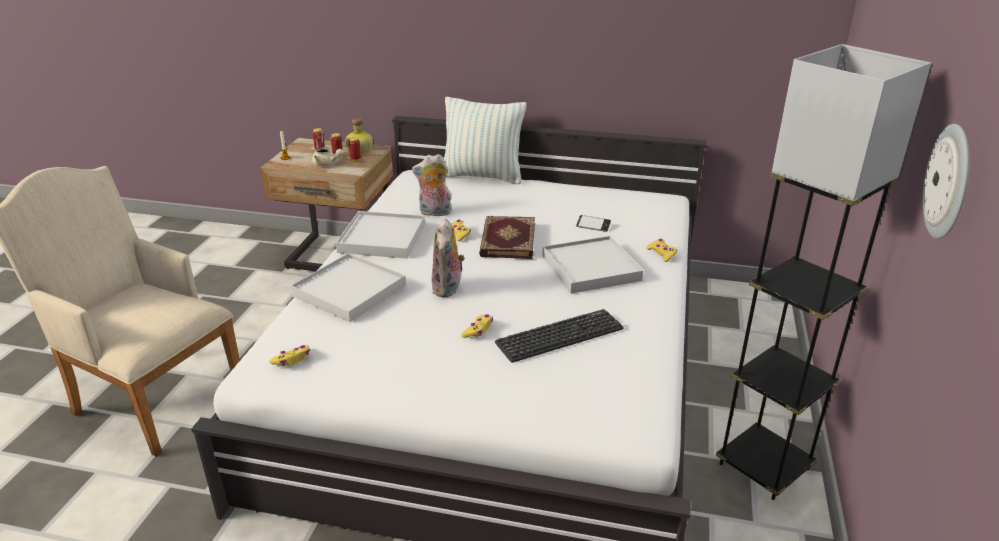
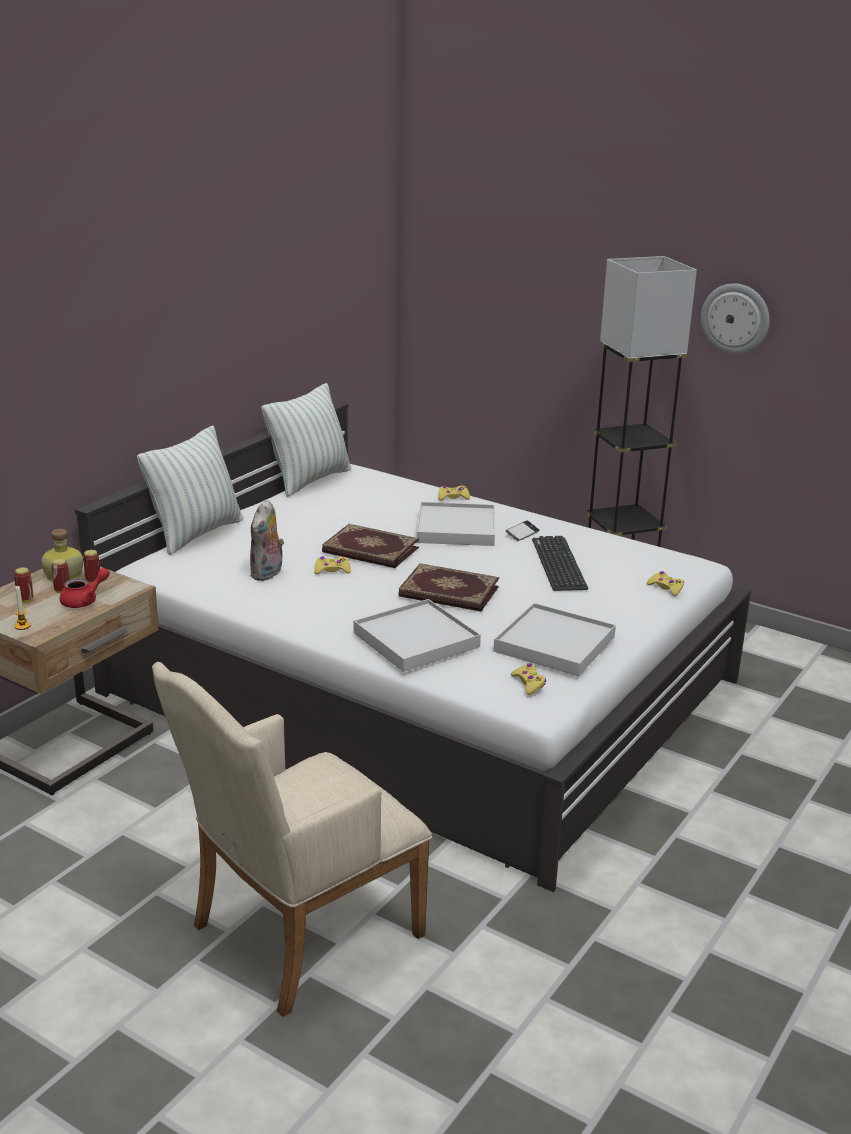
camera: 70 degrees left, 5 degrees down
(327, 164) = (84, 601): beige teapot -> red teapot
(382, 238) = (305, 610): white tray -> white tray (555, 644)
(448, 289) = (448, 593): plush toy -> book
(478, 330) = (528, 594): yellow game controller -> yellow game controller (666, 588)
(593, 226) = (375, 510): phone -> phone (522, 534)
(625, 190) = (309, 480): none -> pillow

